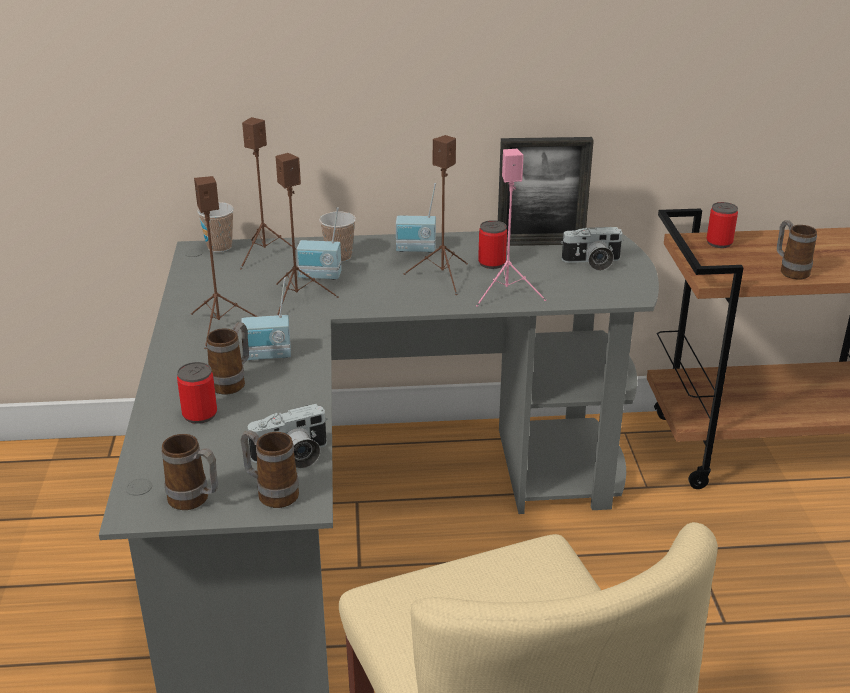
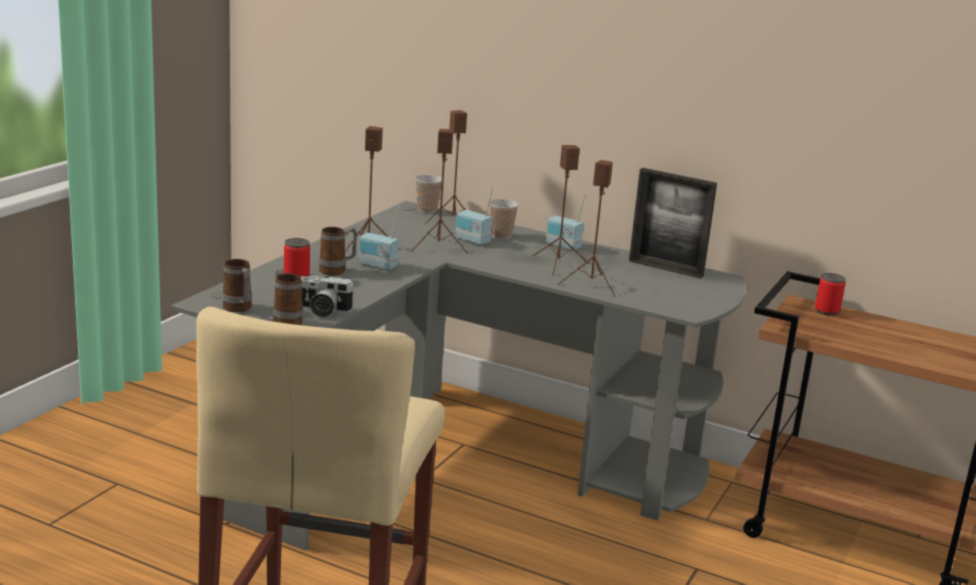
camera: 30 degrees right, 10 degrees down
(492, 263) = (608, 268): can -> none
(507, 293) = (591, 285): pink speaker -> brown speaker
(592, 263) = (688, 289): camera -> none
(790, 270) = (861, 342): mug -> none

